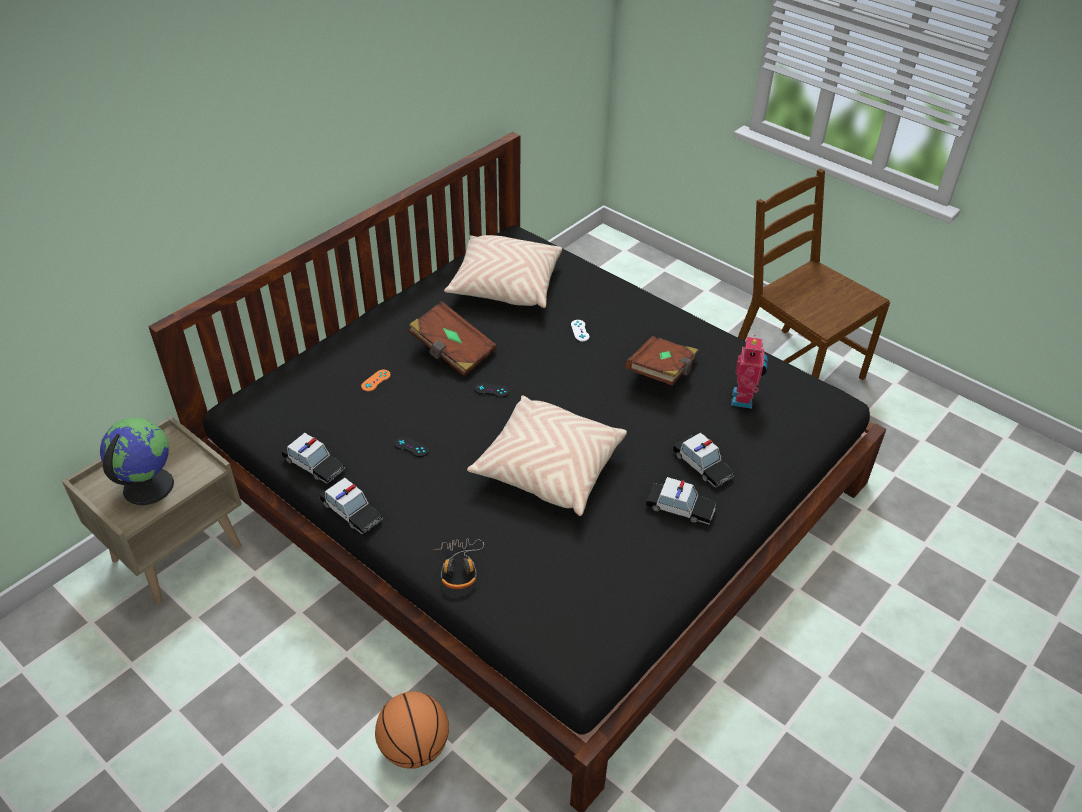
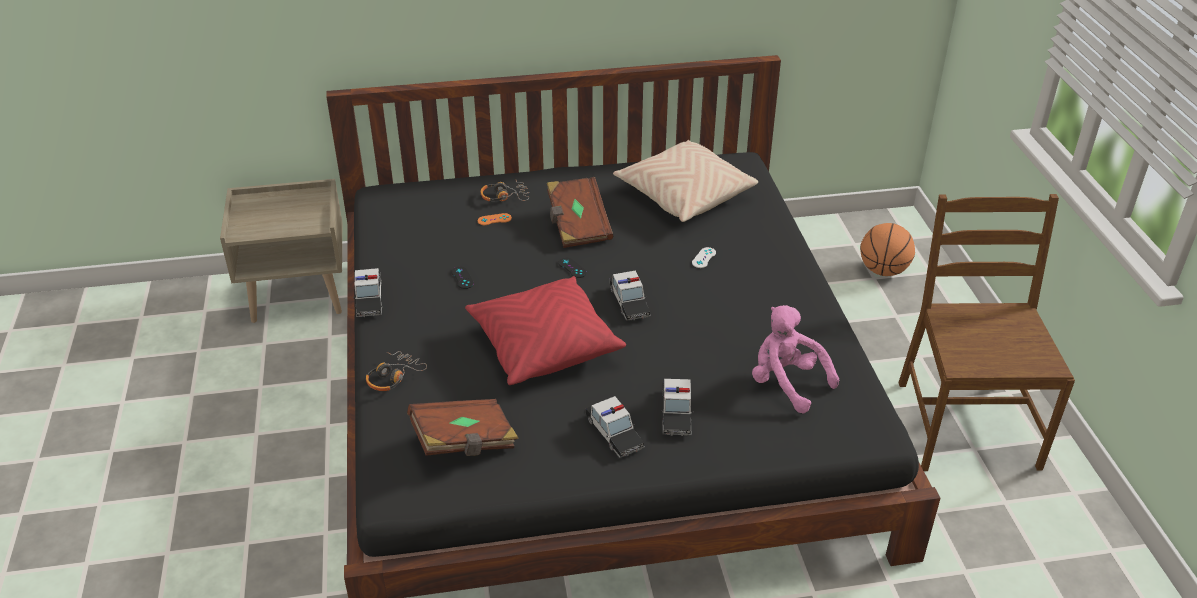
camera: 40 degrees right, 5 degrees down
(147, 486) = (273, 218): globe -> none
(313, 464) = (383, 255): toy car -> toy car (629, 302)
(360, 355) = (504, 196): none -> headphones
(414, 747) = (301, 515): basketball -> basketball (883, 271)
(548, 468) = (543, 345): beige pillow -> red pillow
(662, 372) = (736, 324): brown book -> brown book (464, 442)
(744, 399) = (786, 383): toy robot -> pink plush toy

